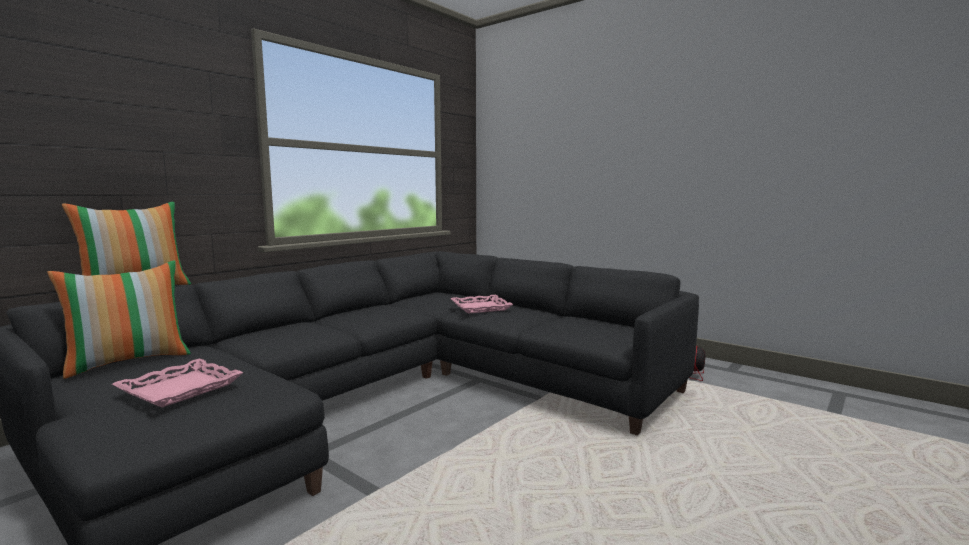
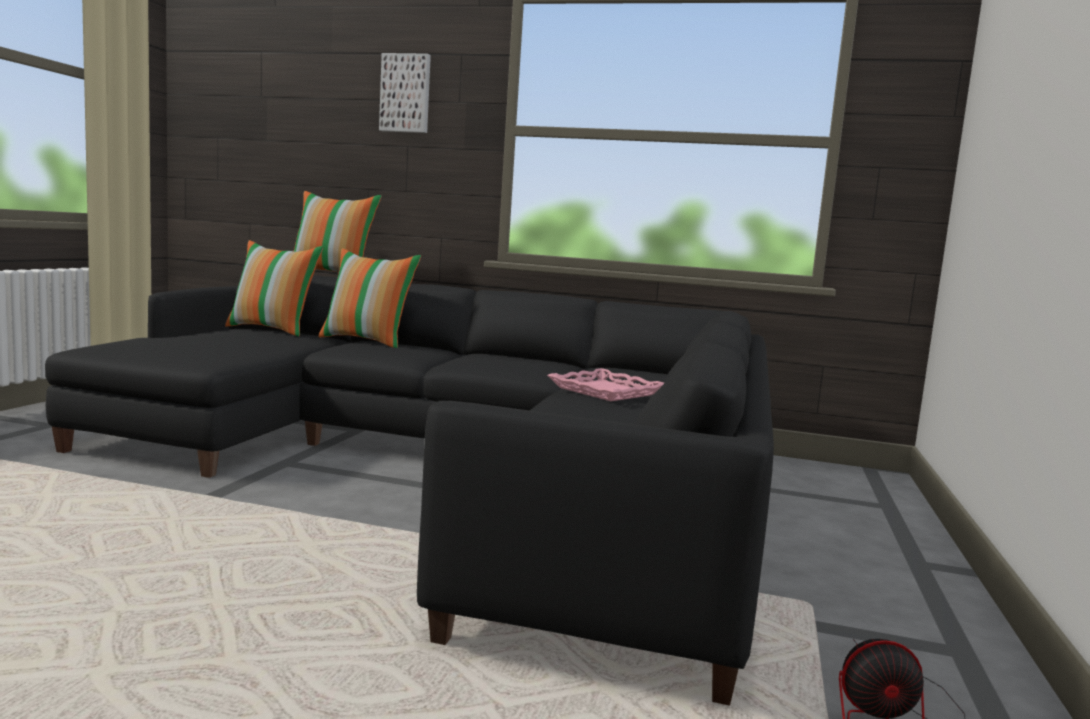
camera: 65 degrees right, 0 degrees up
(156, 101) = (406, 93): none -> picture
(181, 389) = (196, 341): pink tray -> none
(244, 336) = (367, 341): none -> pillow

